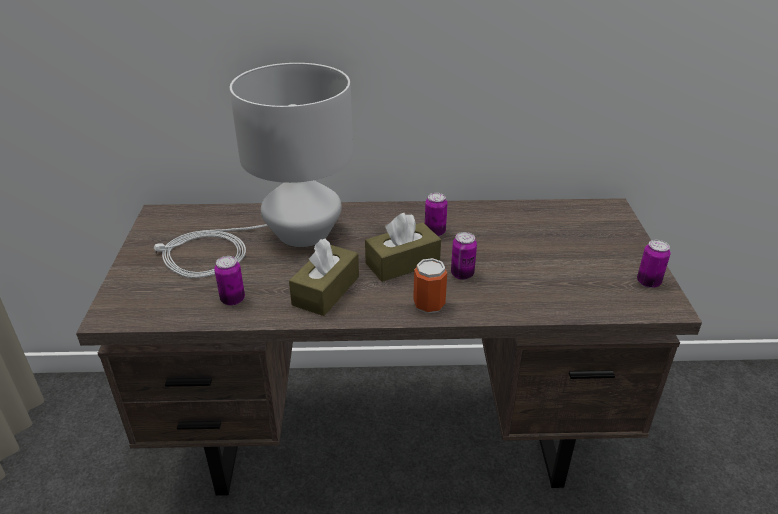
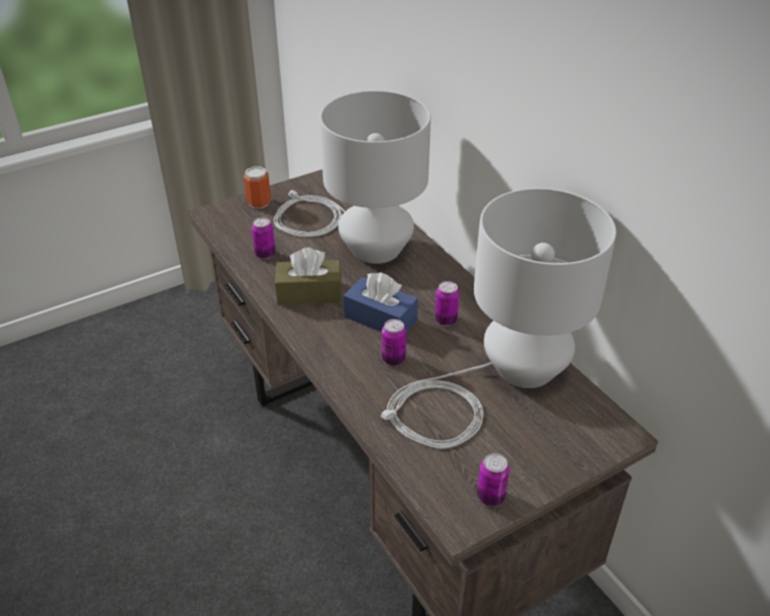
camera: 60 degrees right, 5 degrees up
(402, 263) = (380, 318): brown tissue box -> blue tissue box
(429, 304) = (334, 354): can -> can (259, 202)
(528, 239) = (491, 384): none -> grey table lamp

